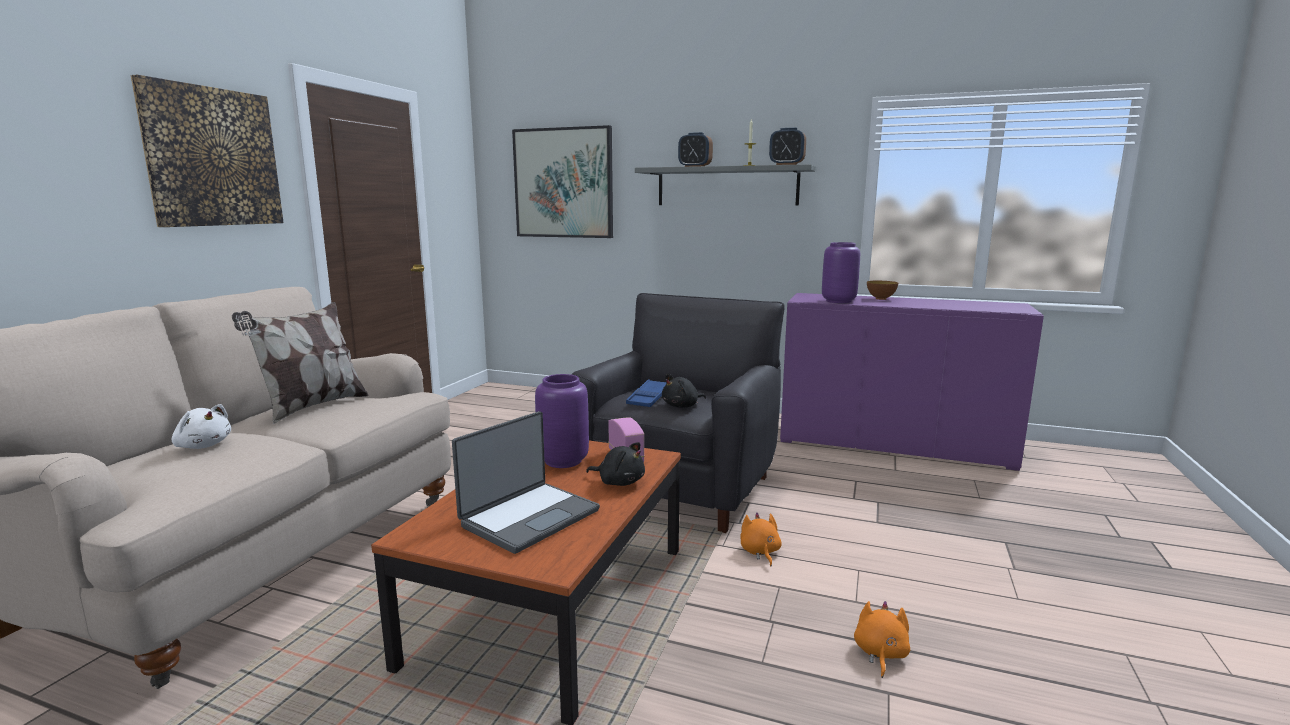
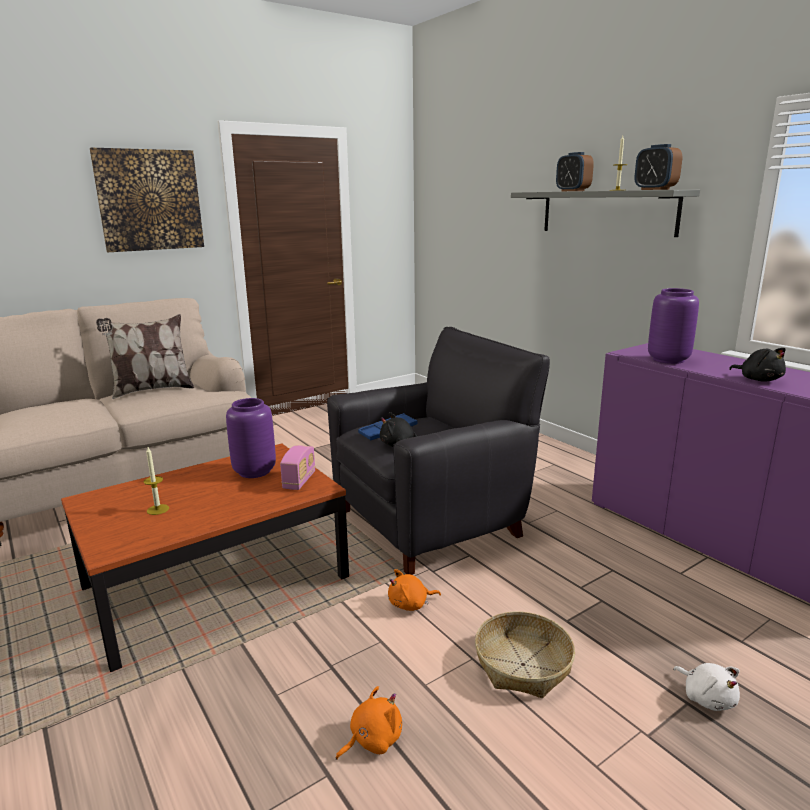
camera: 35 degrees right, 5 degrees up
(203, 446) = (56, 407): white plush toy -> white plush toy (707, 698)
(529, 517) = (158, 509): laptop -> candle
(563, 183) = (472, 206): picture -> none
(619, 482) = (256, 501): black plush toy -> black plush toy (758, 379)
(760, 552) = (410, 604): orange plush toy -> orange plush toy turned 135 degrees counterclockwise
(881, 299) = (735, 363): bowl -> none
(894, 560) = (523, 665): none -> basket

